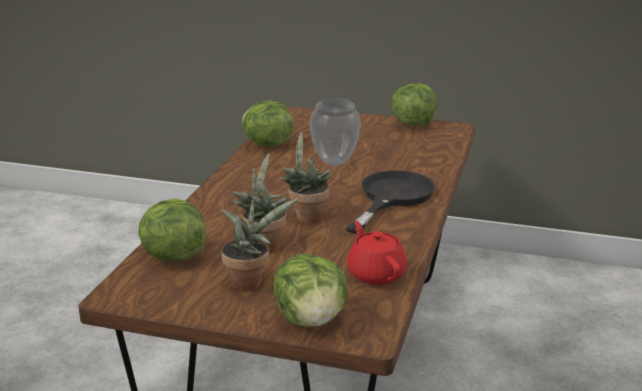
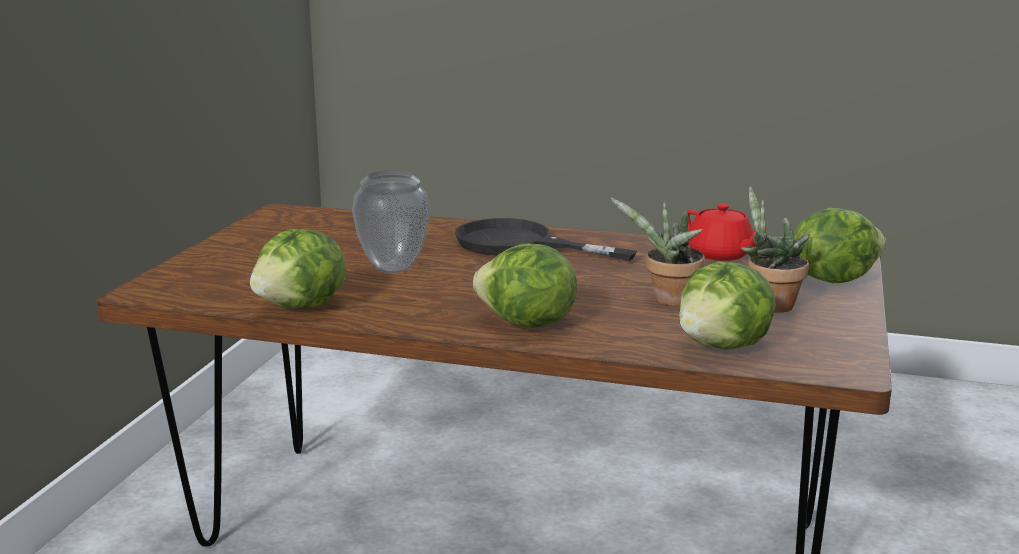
camera: 90 degrees left, 5 degrees down
(306, 216) = (579, 282): potted plant -> none
(376, 273) = (720, 255): red teapot -> red teapot turned 105 degrees counterclockwise
(413, 124) = (253, 228): lettuce -> lettuce (526, 324)

